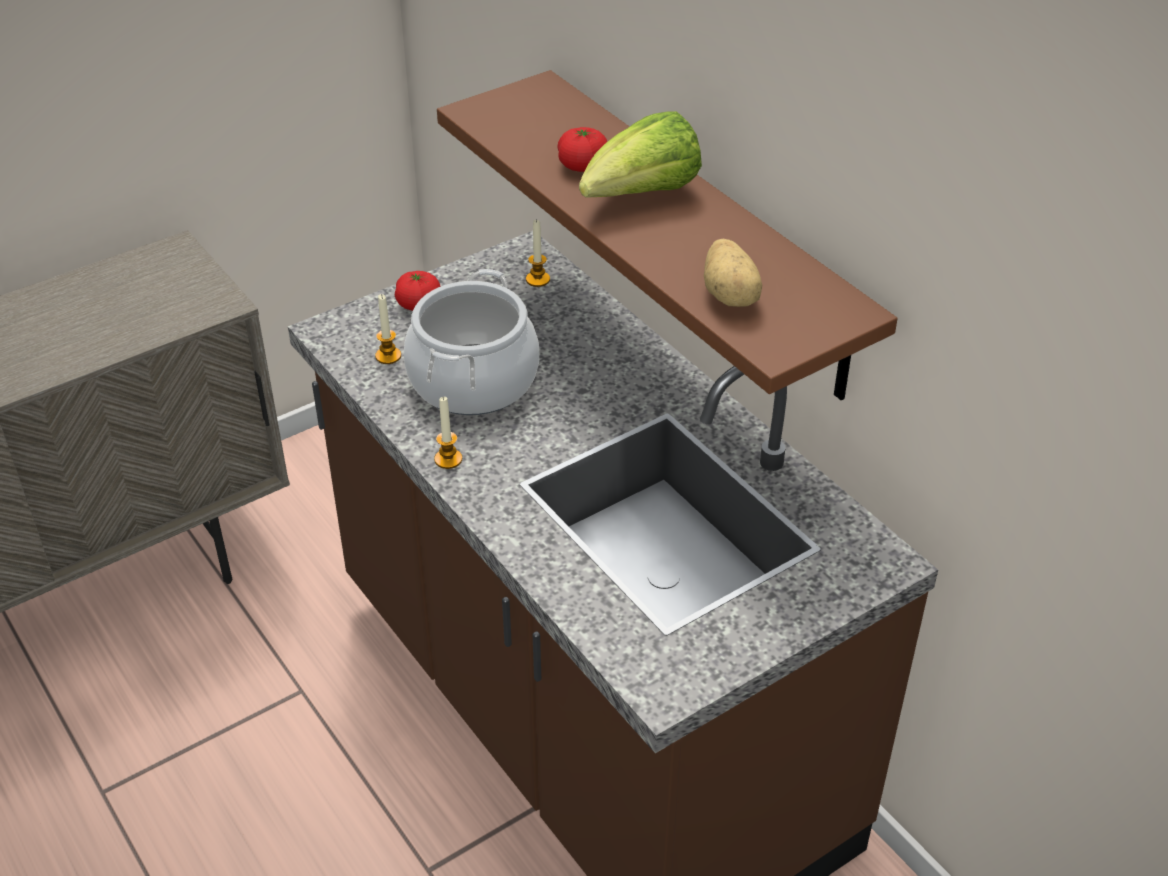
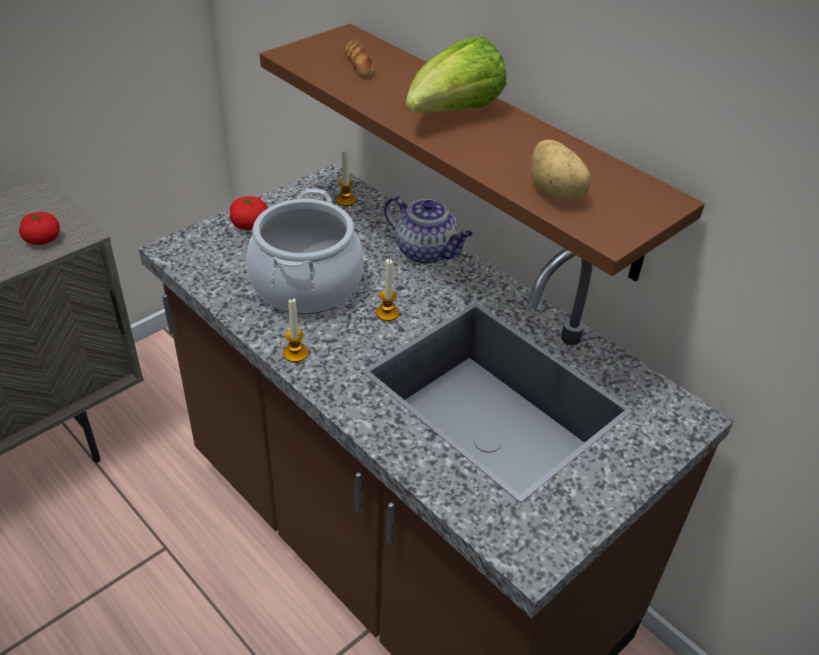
camera: 10 degrees left, 0 degrees up
(388, 356) = (229, 268): candle -> candle (387, 313)
(548, 125) = (359, 63): none -> bread
(583, 166) = (396, 92): tomato -> tomato (42, 239)
(623, 349) = (427, 252): none -> teapot

